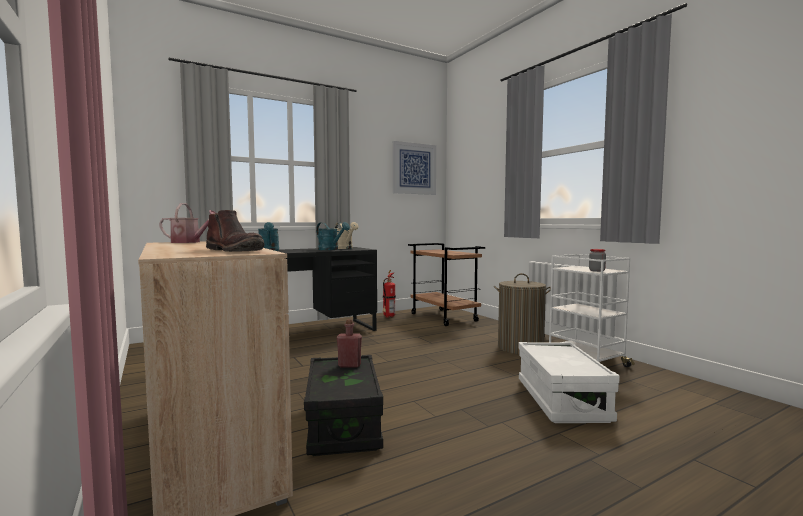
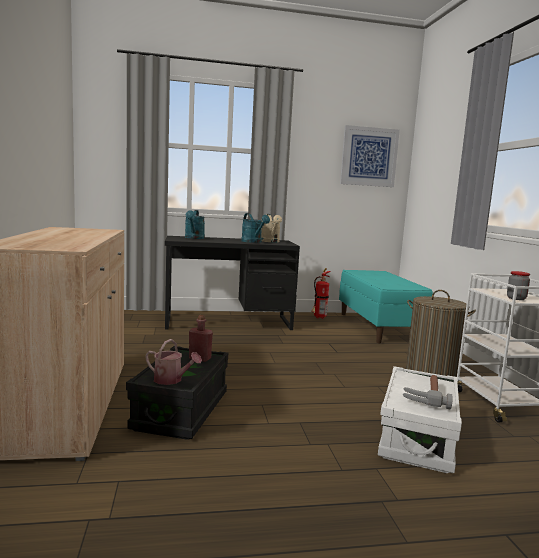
camera: 20 degrees right, 5 degrees up
(189, 242) = (79, 229): watering can -> watering can (171, 380)
(235, 250) = (63, 244): brown boot -> none
(444, 317) = (378, 327): brown cart -> turquoise bench
(568, 359) = (426, 394): none -> hammer

